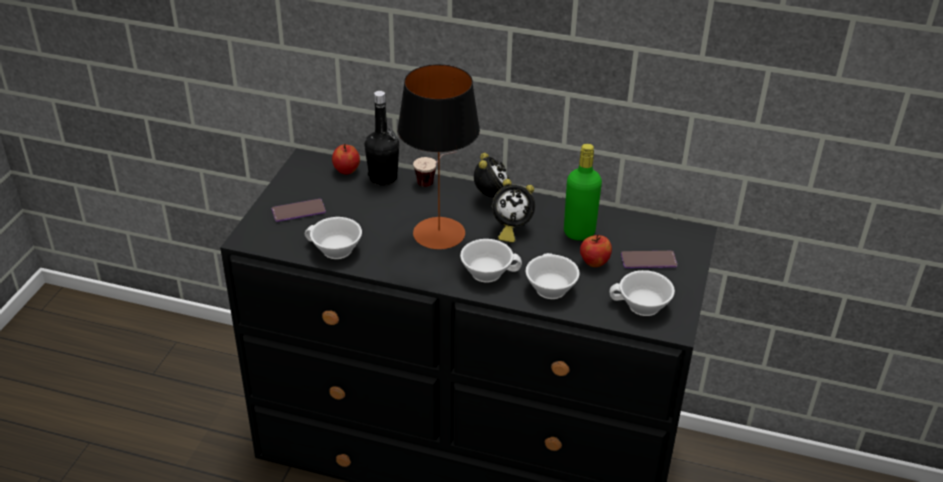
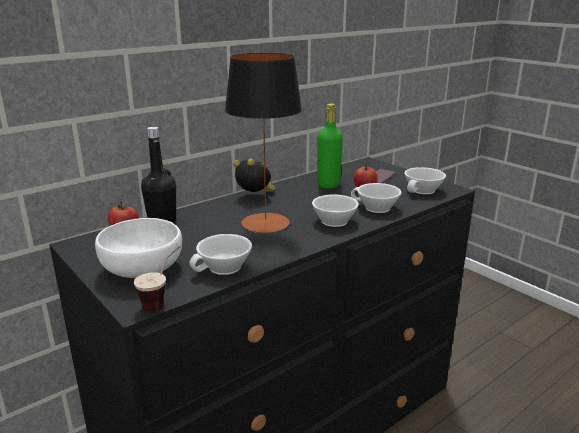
camera: 55 degrees left, 15 degrees down
(298, 211) = (141, 268): phone -> white bowl
(435, 183) = (202, 207): cup -> cup (163, 301)
(510, 229) = (295, 201): alarm clock -> none

